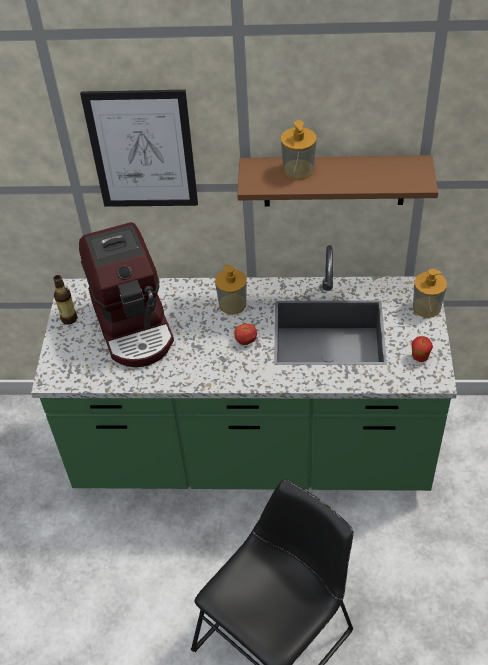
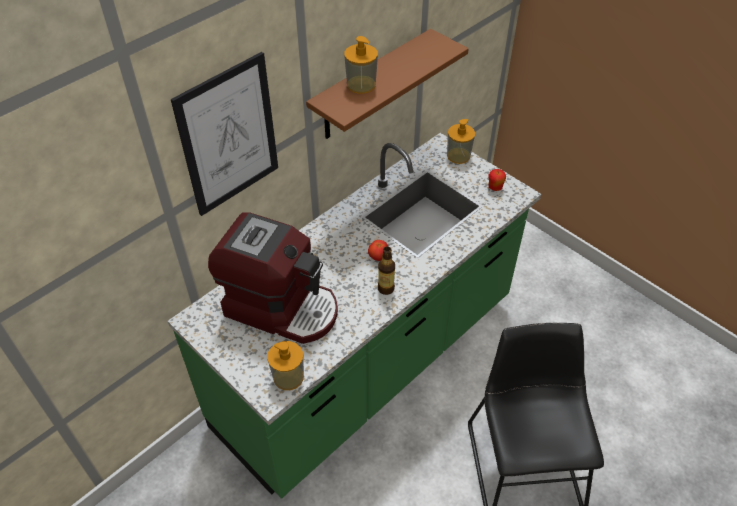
camera: 50 degrees left, 0 degrees up
(69, 319) = (221, 342): bottle -> bottle (386, 288)
(232, 304) = (335, 240): soap dispenser -> soap dispenser (288, 377)

